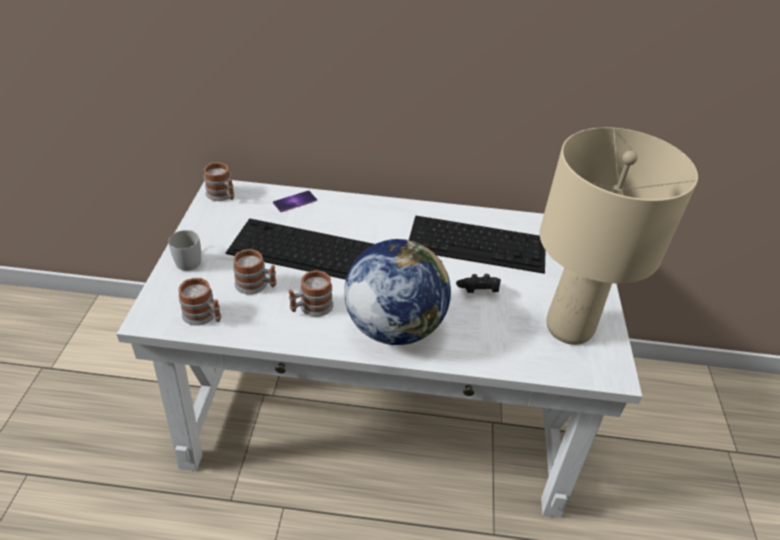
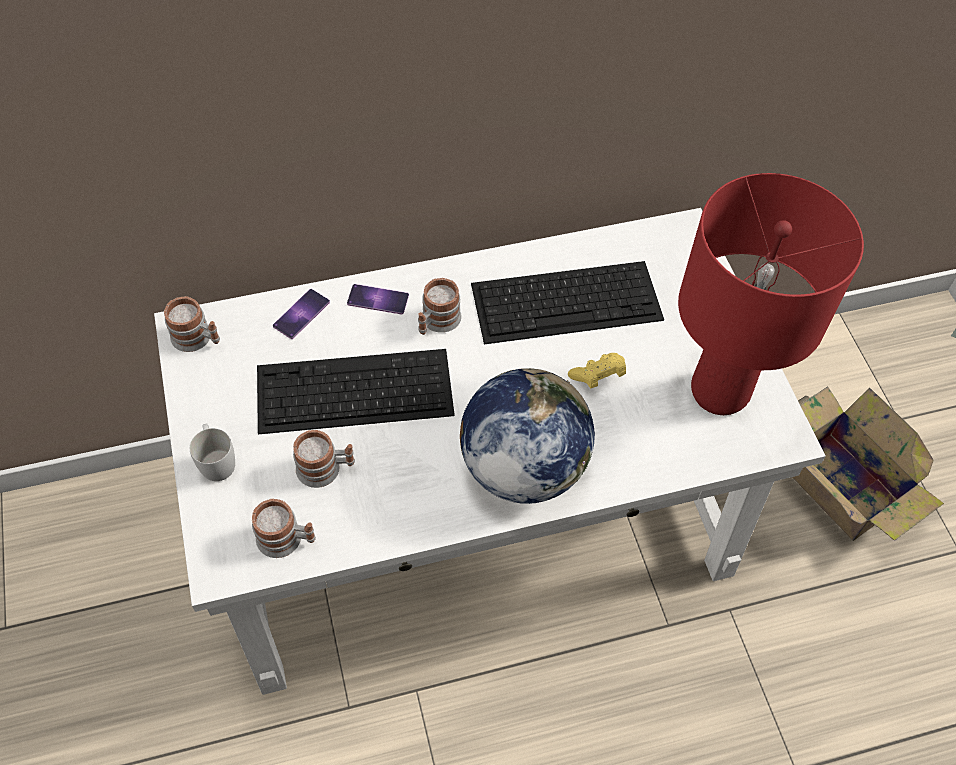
camera: 20 degrees left, 15 degrees up
(311, 308) = (411, 476): mug -> mug (437, 322)
(348, 207) = (378, 299): none -> phone
(478, 291) = (598, 376): black game controller -> yellow game controller
(568, 327) = (718, 392): beige table lamp -> red table lamp
(672, 479) = (838, 481): none -> cardboard box

